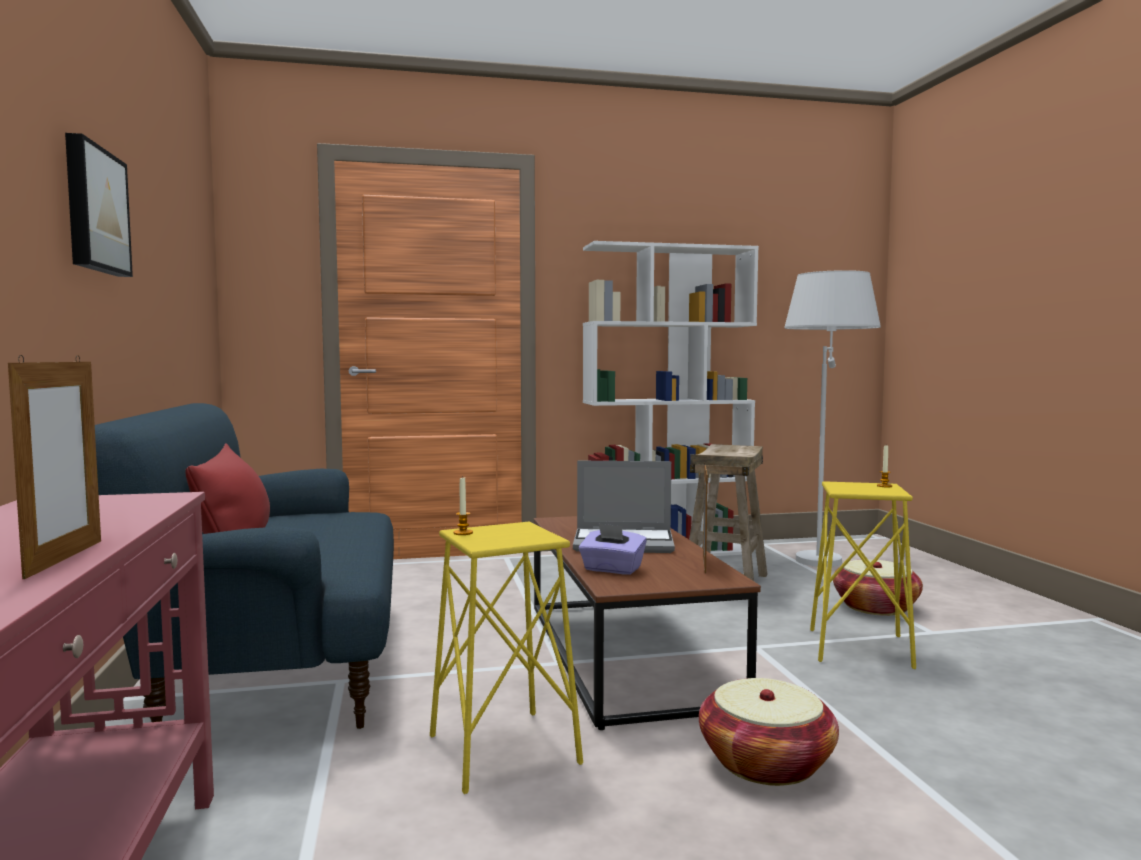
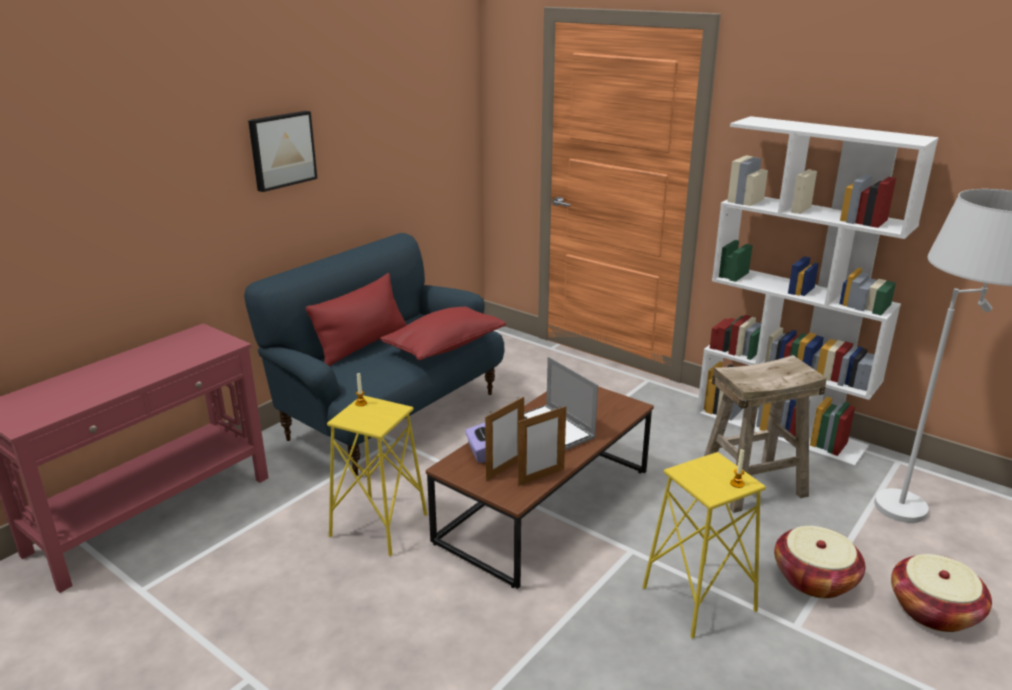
camera: 50 degrees right, 20 degrees up
(65, 558) = (115, 390): picture frame -> picture frame (505, 469)
(357, 526) = (444, 347): none -> red pillow
(766, 763) = (458, 618): basket -> basket (933, 610)

